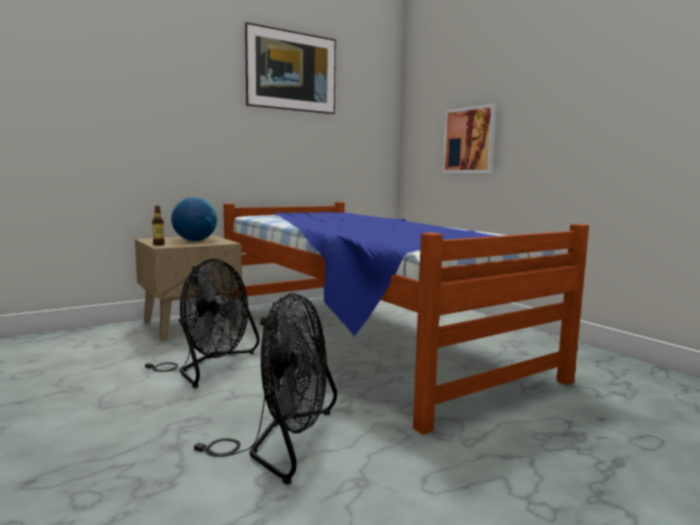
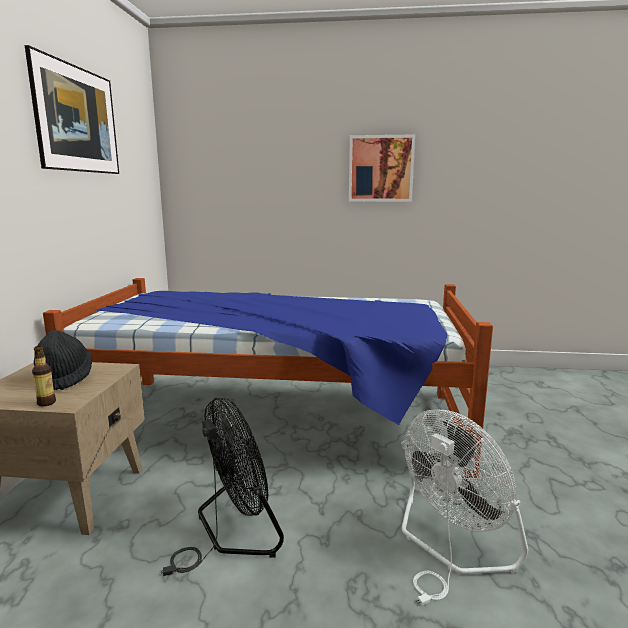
camera: 50 degrees left, 5 degrees up
(195, 240) = (64, 378): globe -> black hat
(281, 443) = (445, 547): black fan -> white fan
(469, 140) = (264, 204): picture -> picture (381, 169)

